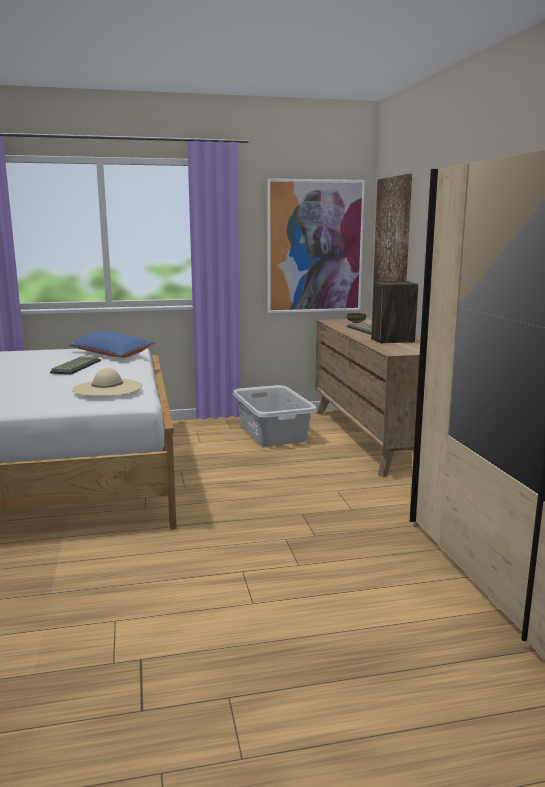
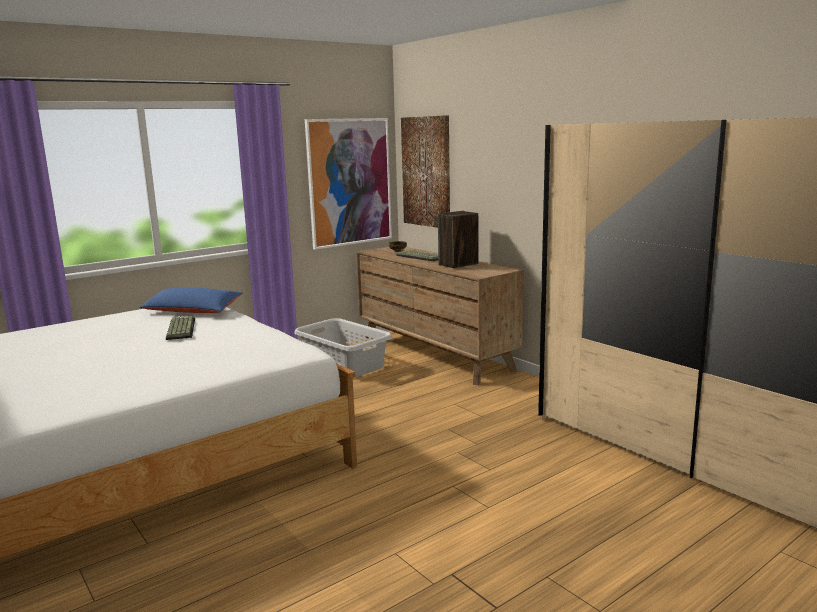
camera: 25 degrees left, 0 degrees up
(107, 388) = (265, 344): beige hat -> none

